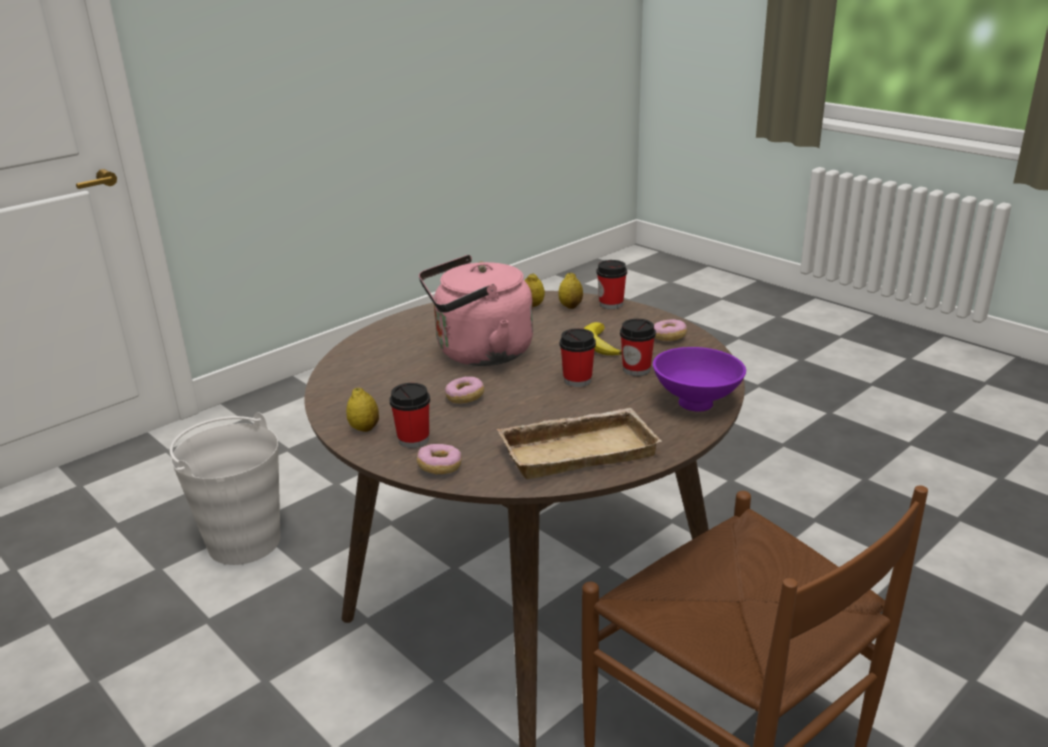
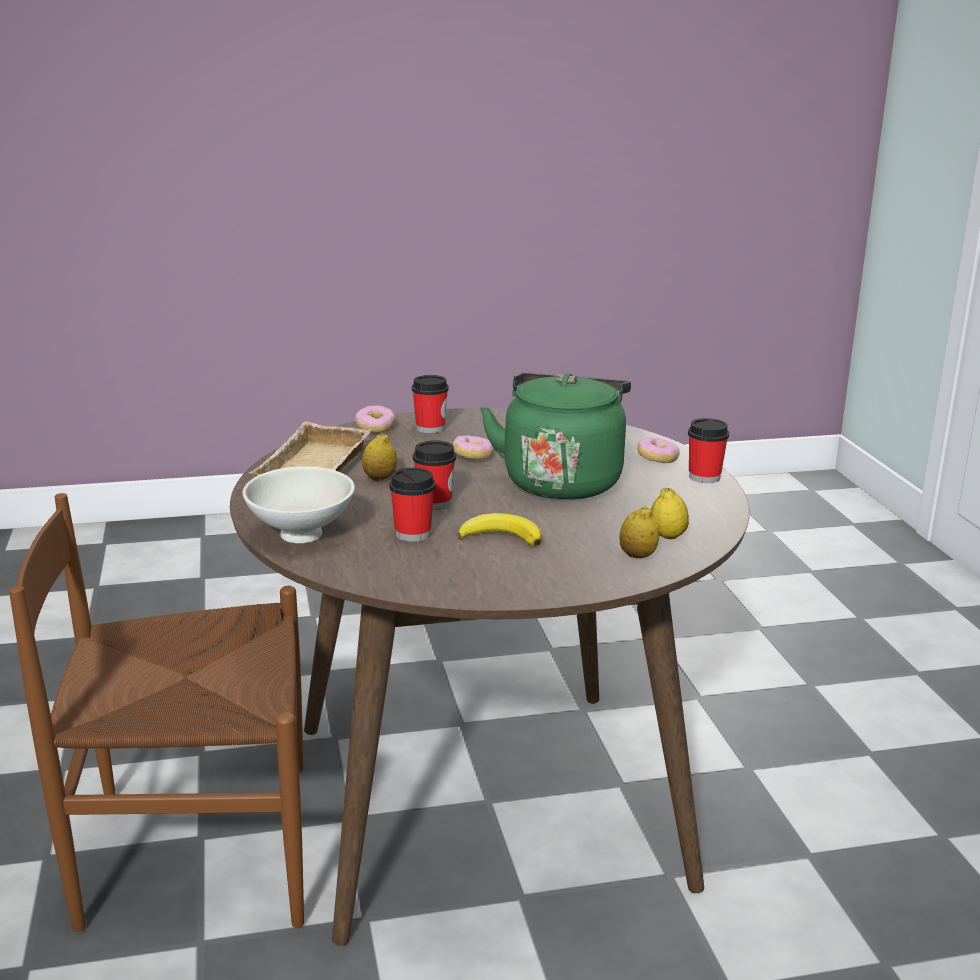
camera: 120 degrees right, 5 degrees down
(244, 541) = (777, 674): white bucket -> none
(364, 428) = (475, 419): lemon -> lemon (379, 478)
(478, 353) = (562, 481): pink kettle -> green kettle
(611, 304) = (613, 581): cup -> cup (704, 477)
(669, 337) = (463, 578): donut -> donut (657, 459)
(695, 402) = (304, 535): purple bowl -> white bowl

